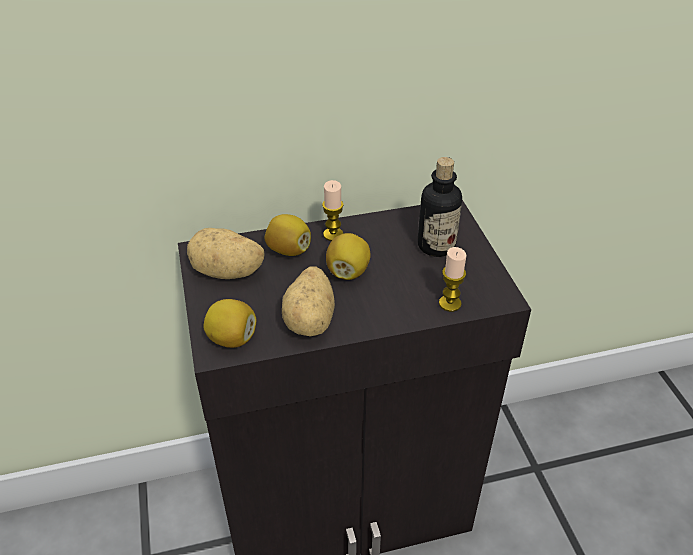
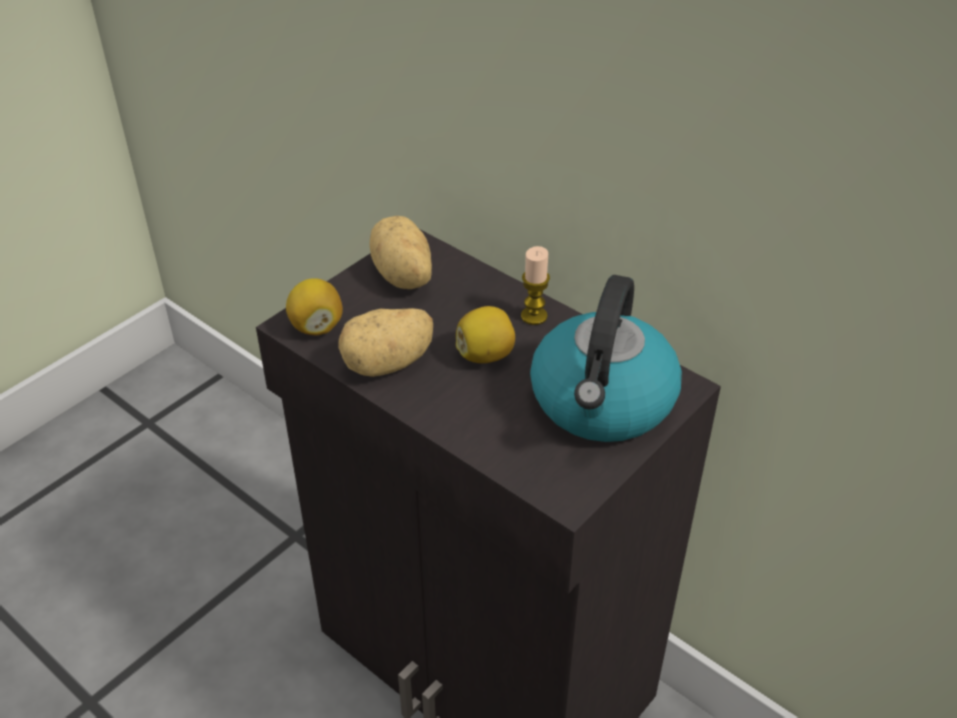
camera: 55 degrees right, 0 degrees up
(288, 250) = (475, 298): lemon -> none
(436, 245) = (602, 402): bottle -> kettle
(450, 303) = (512, 456): candle -> none

